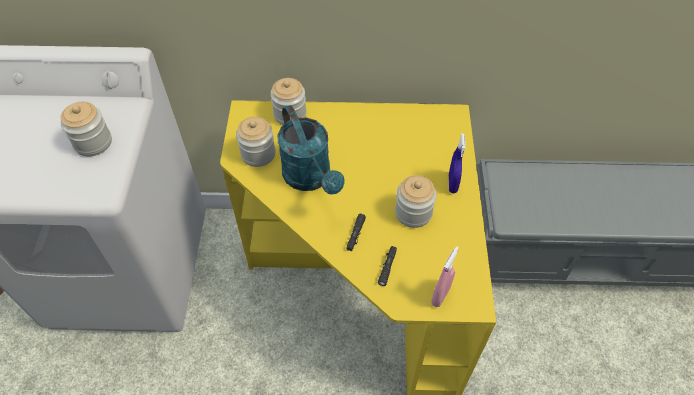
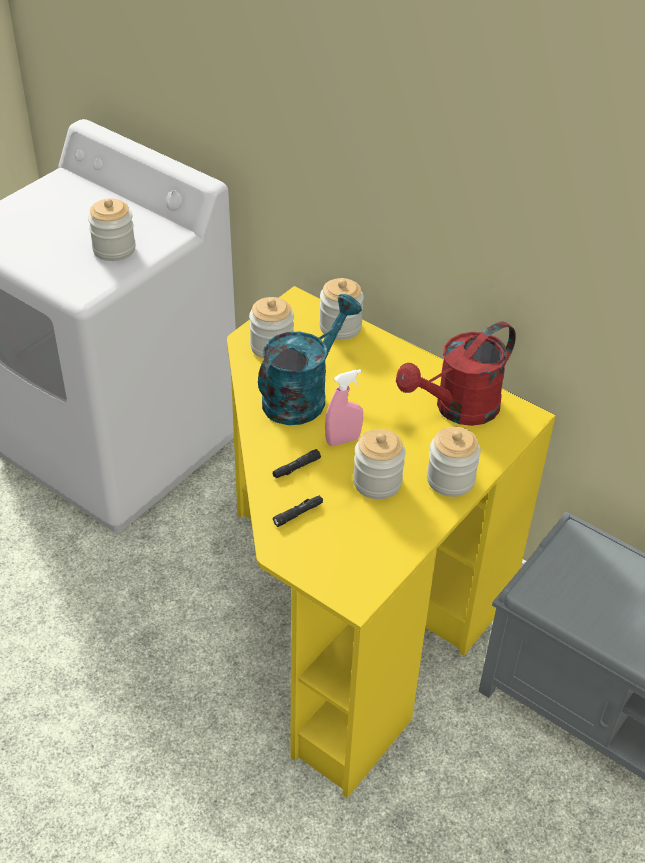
camera: 35 degrees right, 10 degrees down
(311, 178) = (302, 395): turquoise watering can -> turquoise watering can turned 150 degrees counterclockwise
(413, 132) = (458, 409): none -> red watering can
(440, 295) = (326, 569): pink spray bottle -> pink spray bottle (343, 440)
(452, 184) = (450, 479): blue spray bottle -> jar

